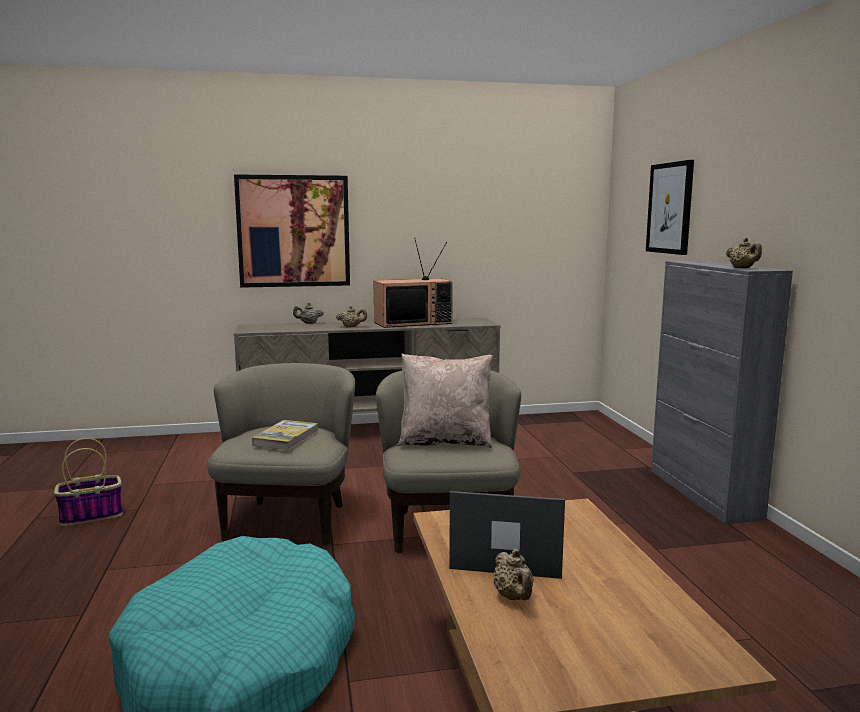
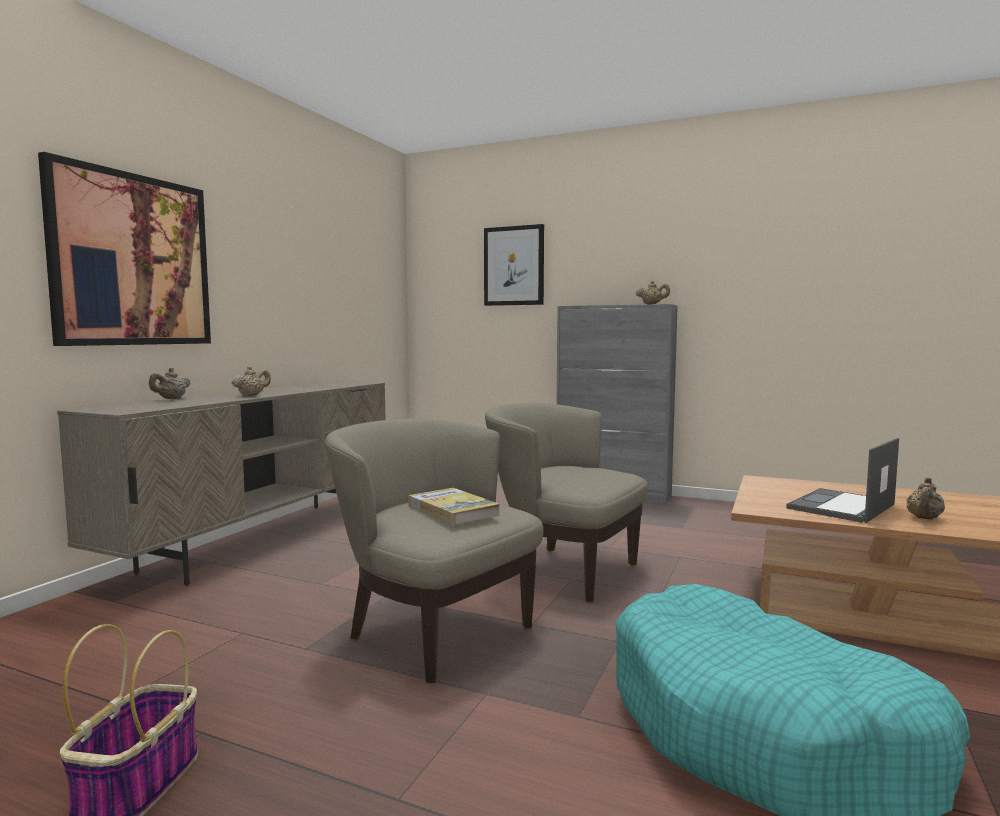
camera: 55 degrees left, 5 degrees down
(413, 323) = (296, 388): television -> none
(445, 442) = (568, 475): beige pillow -> none
(514, 597) = (924, 518): beige teapot -> beige teapot turned 105 degrees clockwise

